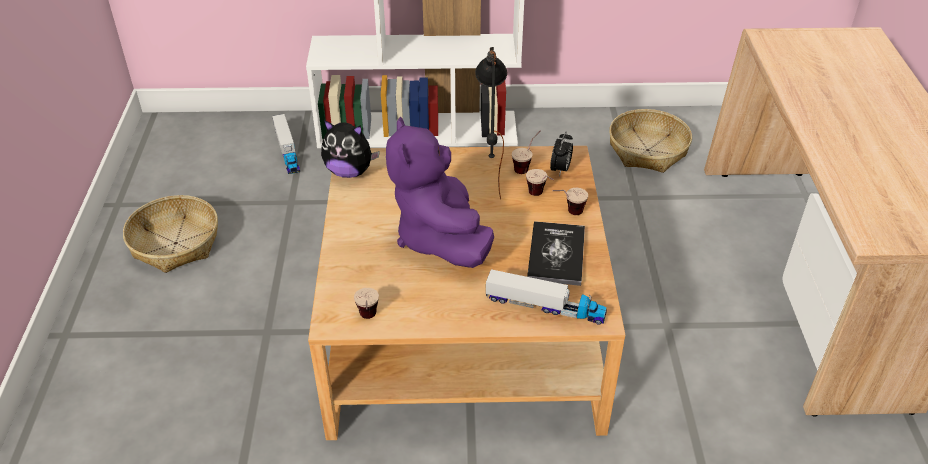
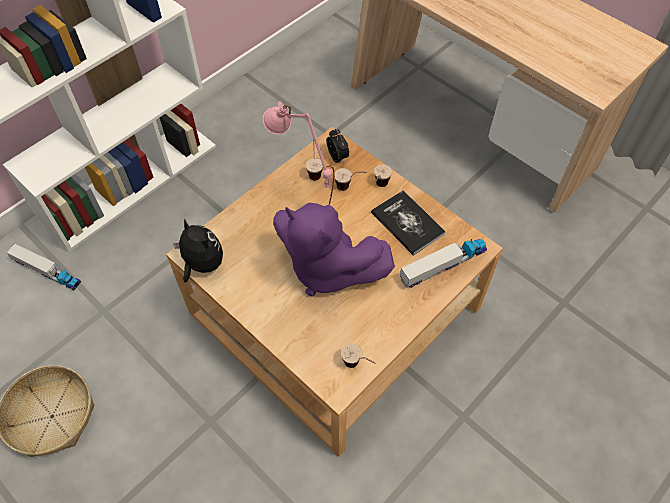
camera: 45 degrees left, 15 degrees up
(349, 172) = (202, 265): plush toy -> plush toy turned 105 degrees counterclockwise
(488, 177) = (301, 197): black table lamp -> pink table lamp
(648, 150) = (302, 93): basket -> none

